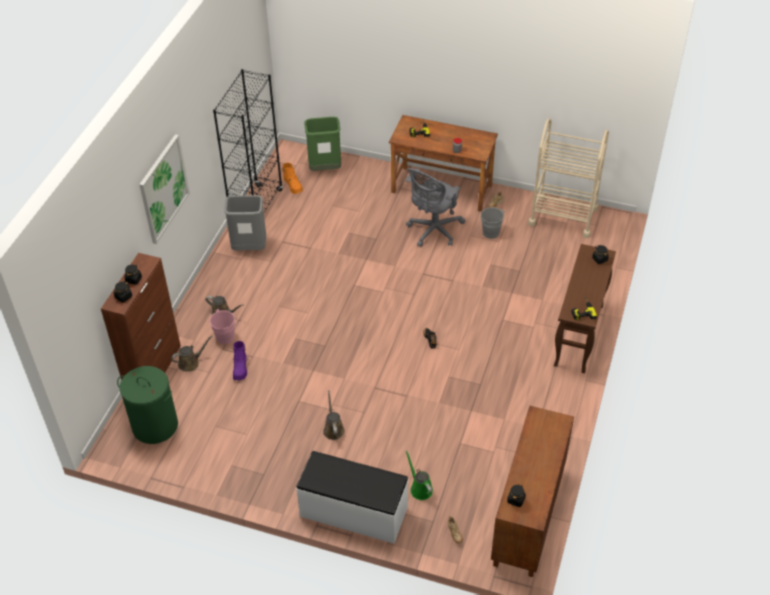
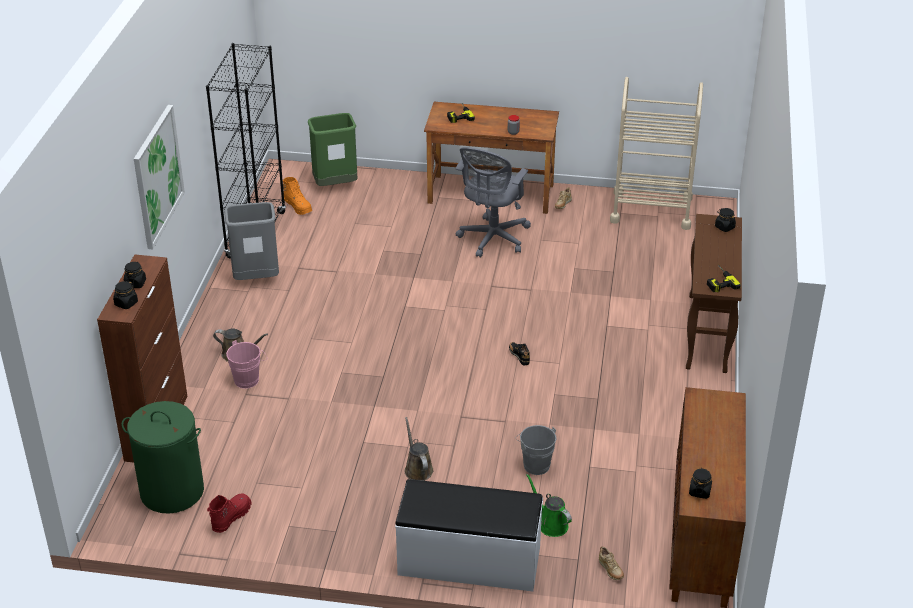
camera: 10 degrees left, 10 degrees down
(190, 363) = (205, 414): brown watering can -> none
(192, 452) = (230, 517): none -> red boot
(240, 368) = (275, 413): purple boot -> none
(490, 231) = (564, 233): grey bucket -> grey bucket (535, 464)

